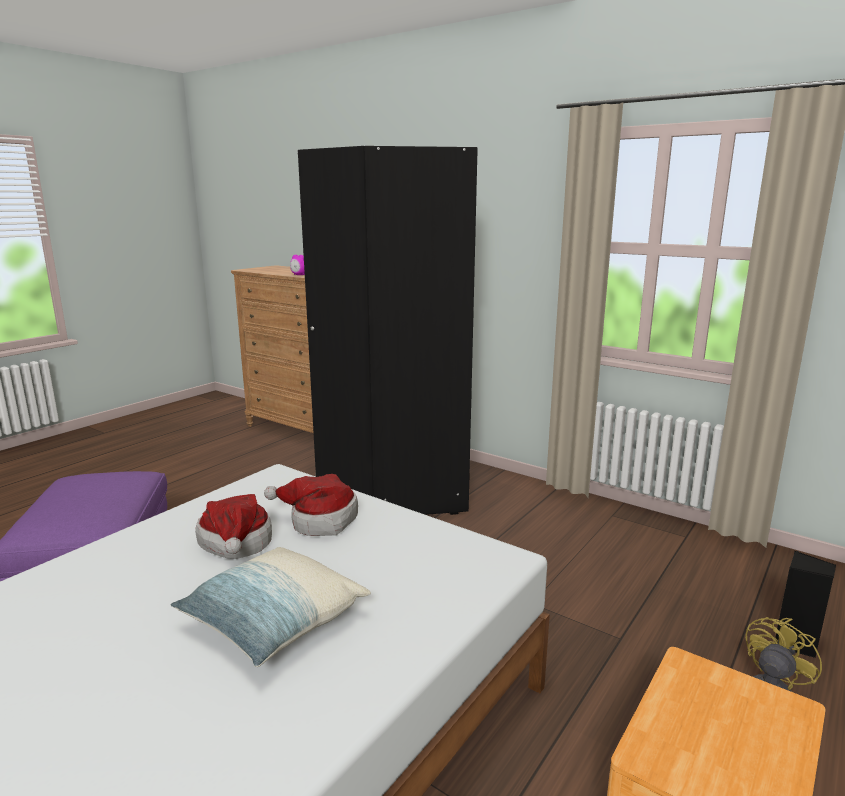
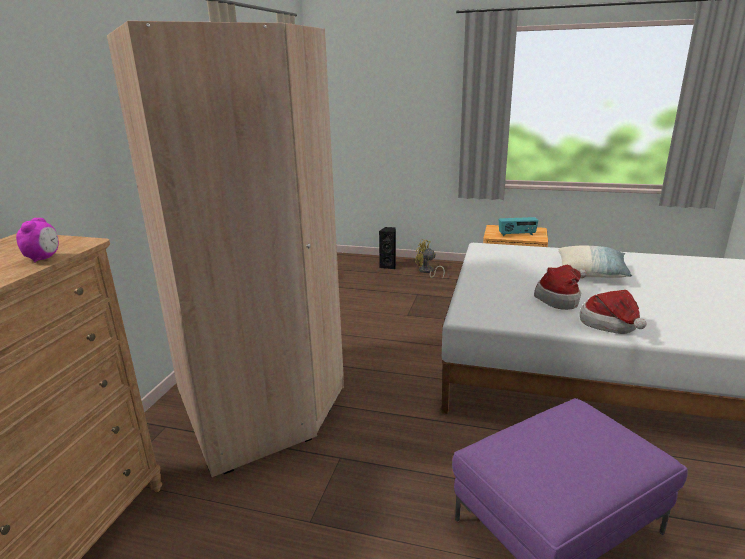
camera: 110 degrees left, 5 degrees up
(319, 520) = (506, 286): hat -> hat (611, 325)
(389, 484) = (263, 402): black wardrobe -> beige wardrobe
(698, 724) = (517, 234): none -> radio

